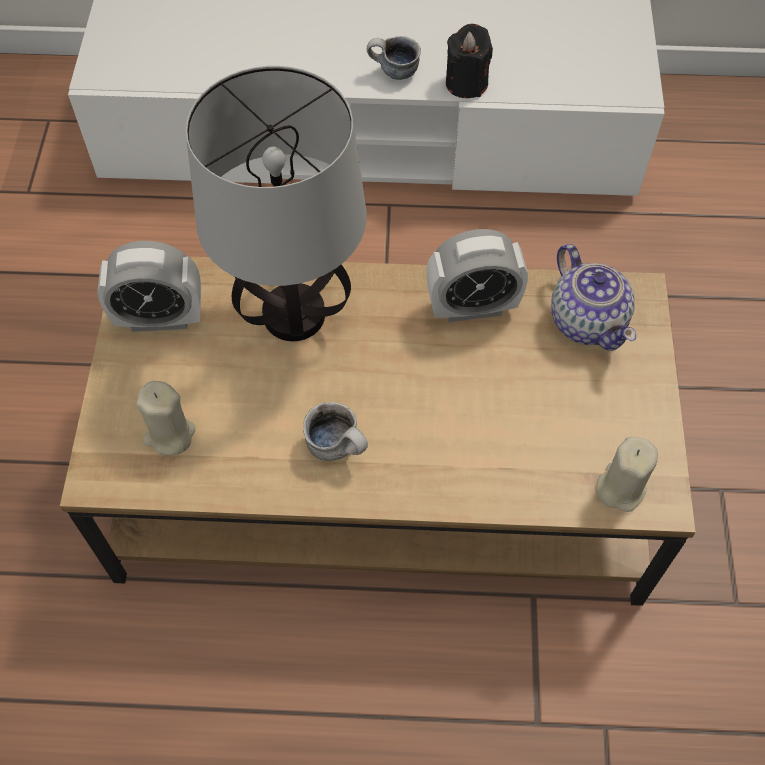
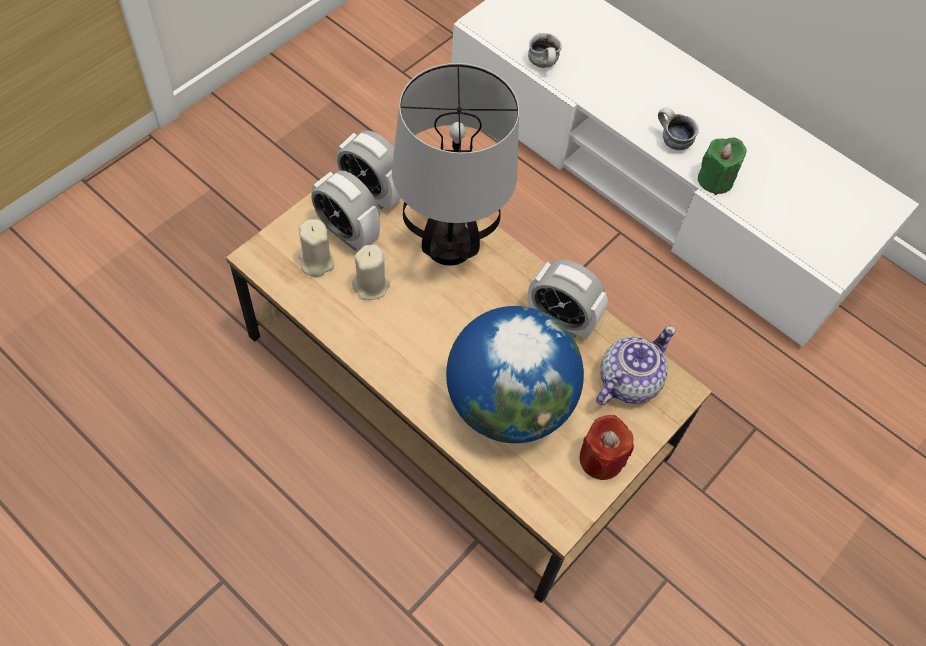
camera: 35 degrees right, 0 degrees up
(174, 379) = (347, 233): none -> alarm clock
(339, 446) = (401, 340): mug -> mug (544, 64)
(466, 83) = (715, 180): black candle -> green candle
(504, 427) = (508, 403): none -> globe
(587, 320) = (627, 381): teapot -> teapot turned 150 degrees counterclockwise
(620, 488) = (543, 493): beige candle -> beige candle (371, 286)
(636, 412) = (601, 459): none -> red candle

